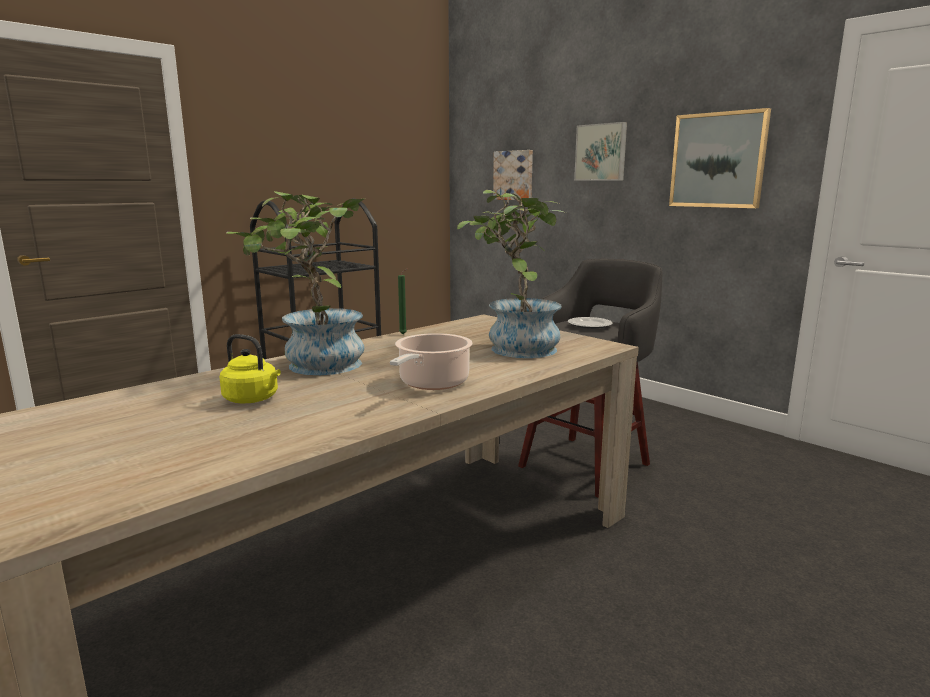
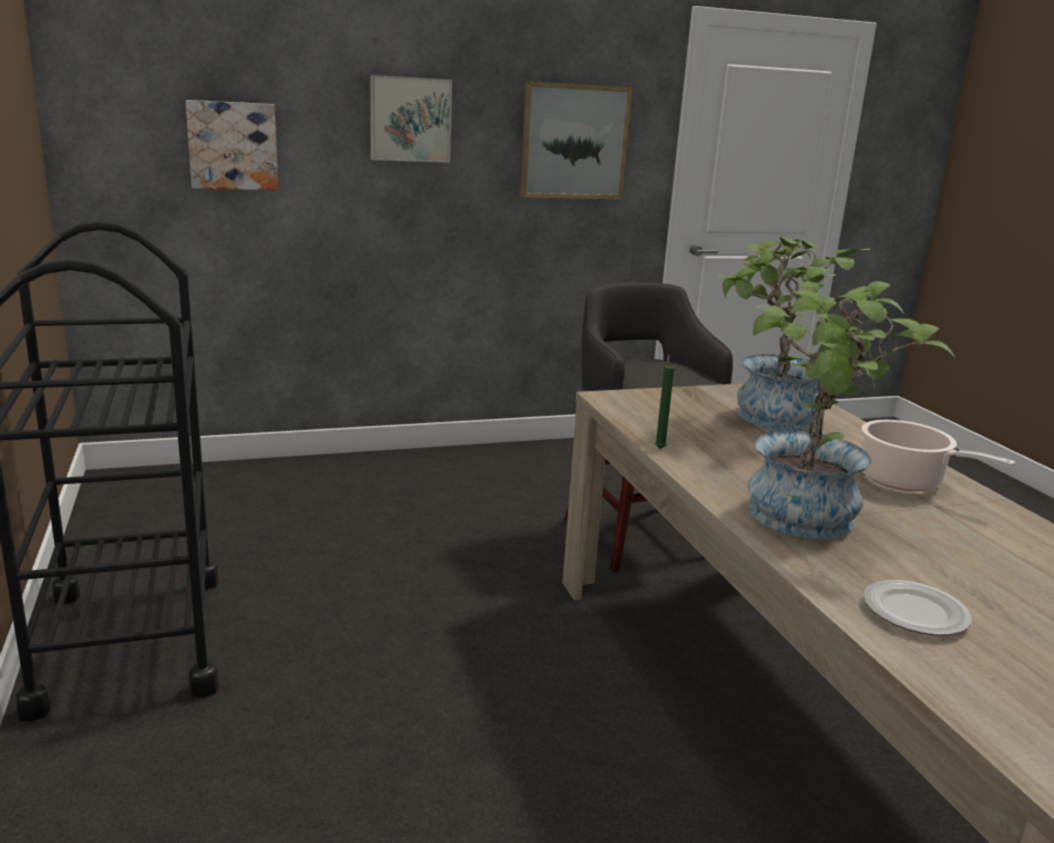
camera: 65 degrees left, 5 degrees up
(253, 399) = (956, 577): yellow kettle -> none
(590, 325) = (661, 370): plate -> plate (915, 612)

